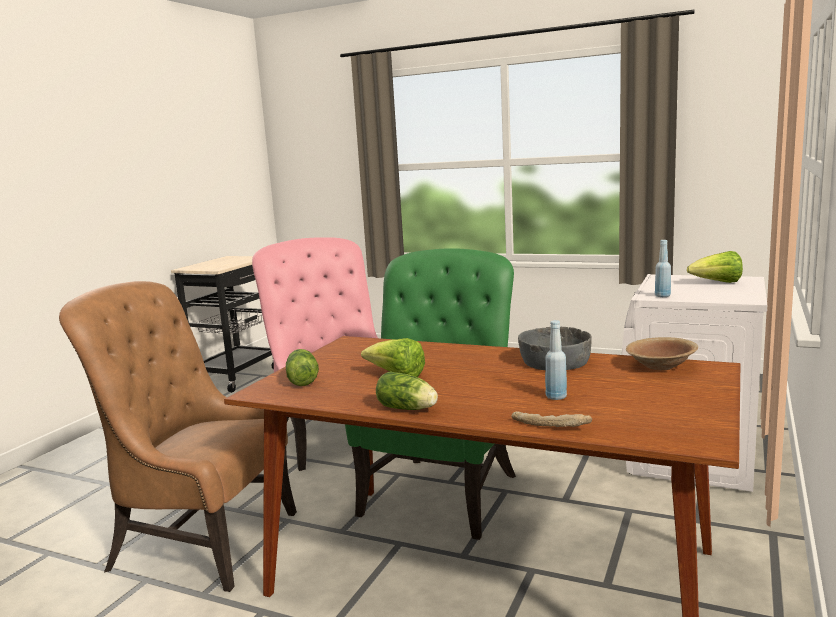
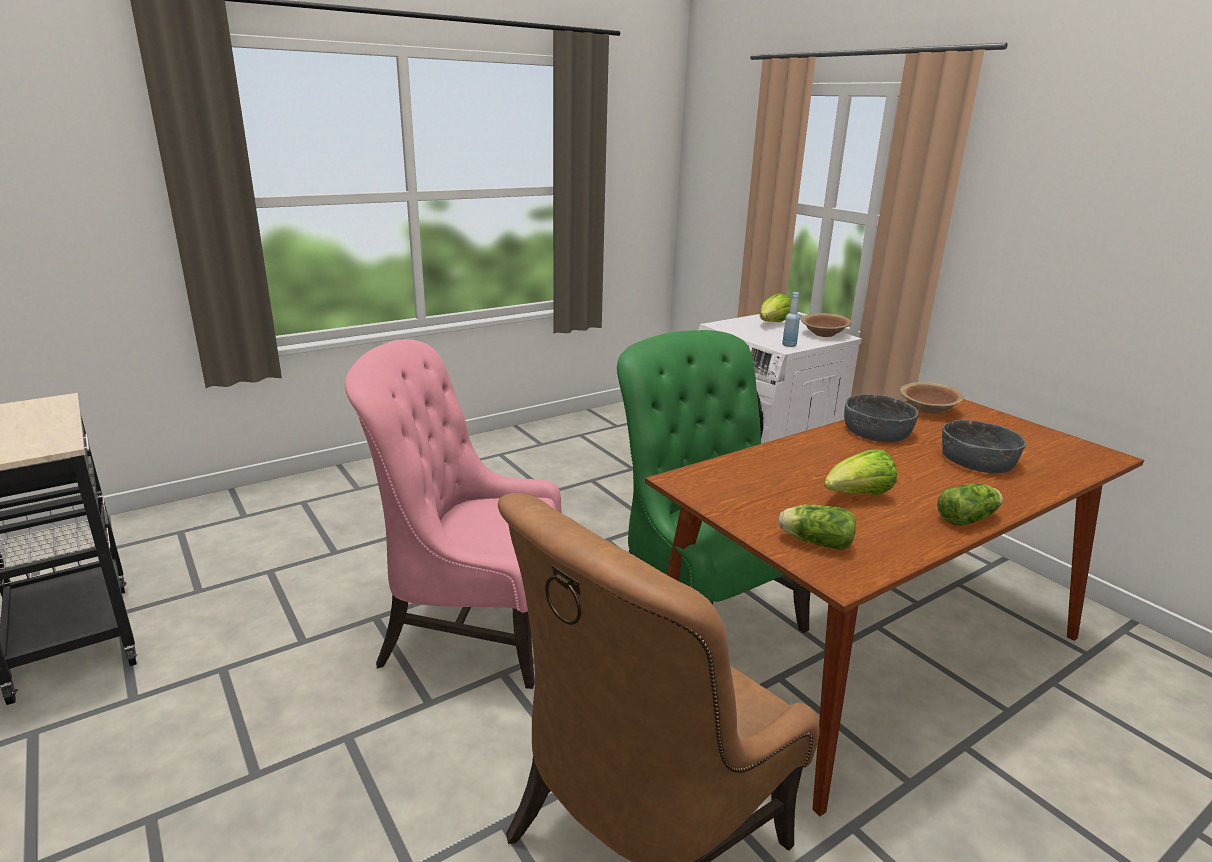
camera: 60 degrees left, 10 degrees up
(550, 426) = (1050, 483): bread -> none
(556, 397) = (978, 460): blue bottle -> grey bowl
(736, 296) = (824, 334): none -> brown bowl

